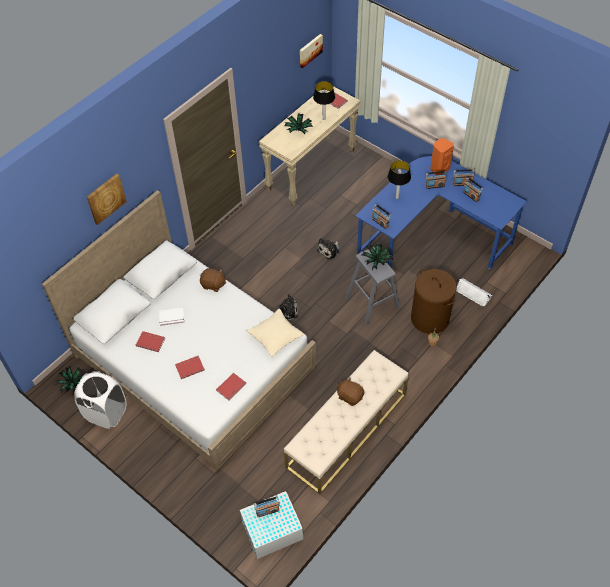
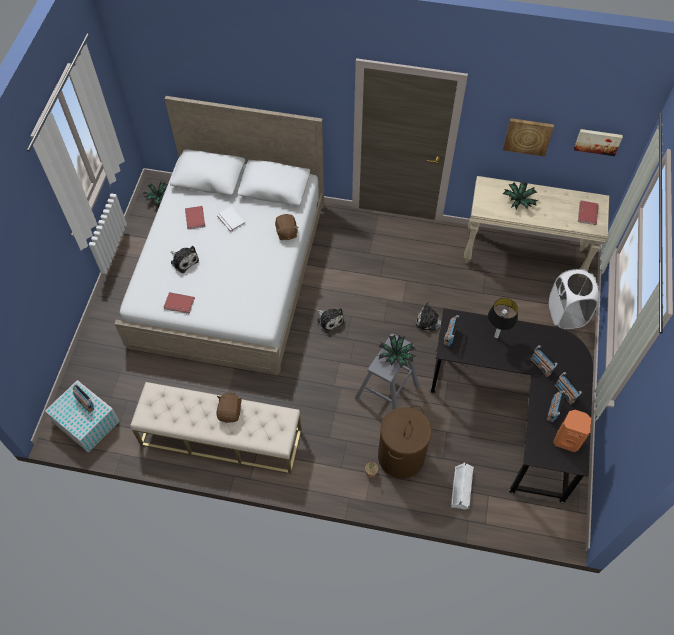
camera: 60 degrees right, 5 degrees up
(105, 198) = (260, 79): picture -> picture (528, 136)
(106, 413) = (143, 237): white laundry basket -> white laundry basket (566, 314)
(189, 367) = (184, 260): red book -> plush toy
(275, 336) = (255, 312): beige pillow -> none
(324, 119) = (552, 216): table lamp -> none
(431, 237) = (514, 411): blue desk -> black desk
(439, 169) = (569, 360): orange speaker -> orange speaker (567, 440)

